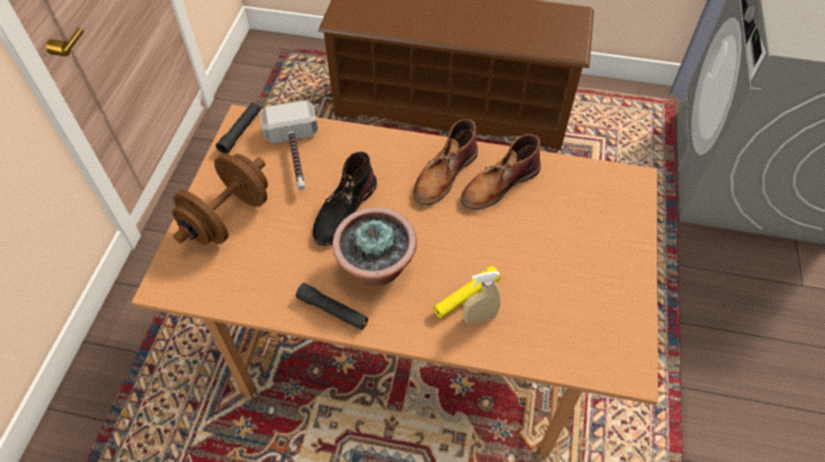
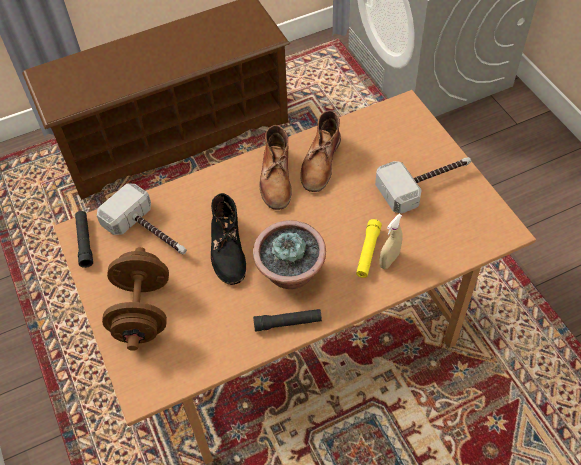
camera: 35 degrees left, 0 degrees up
(586, 268) = (426, 183): none -> hammer

